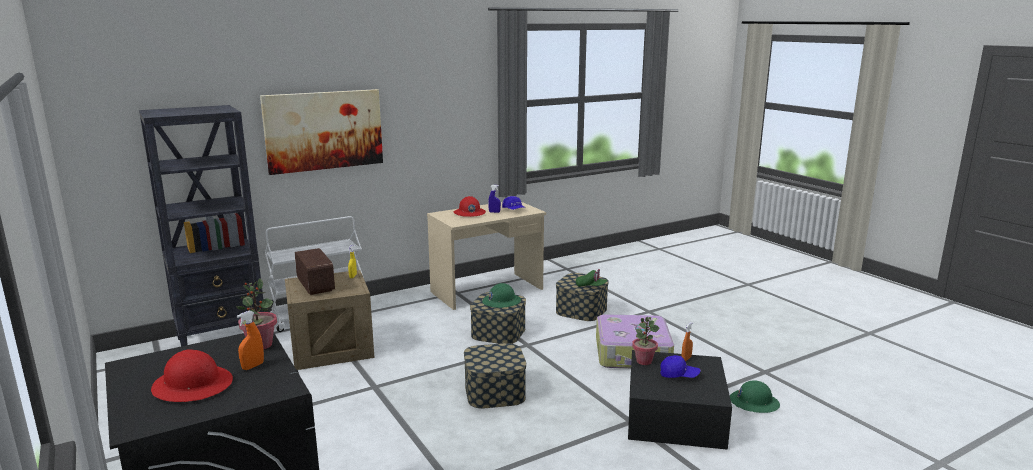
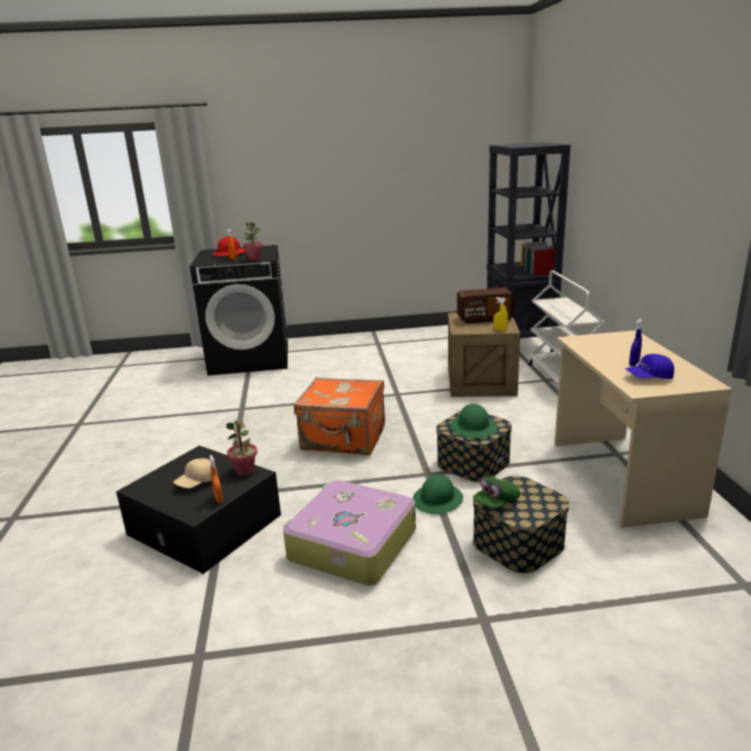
camera: 115 degrees right, 5 degrees up
(324, 130) = (616, 187): picture -> none
(469, 213) = (629, 349): red hard hat -> none
(494, 391) = (344, 439): storage box -> orange suitcase
(679, 375) = (197, 482): blue cap -> beige cap
(754, 402) = (158, 597): green hard hat -> green hard hat (438, 500)

